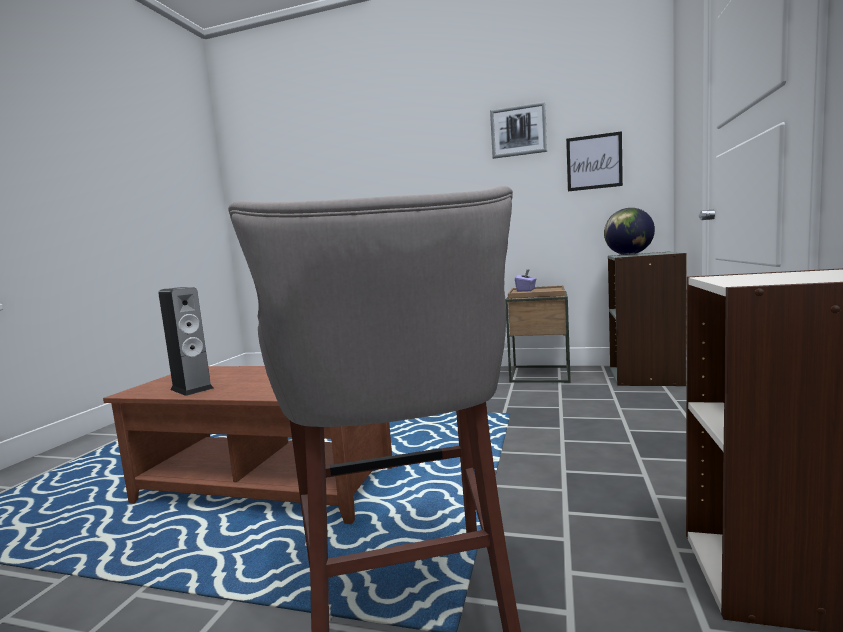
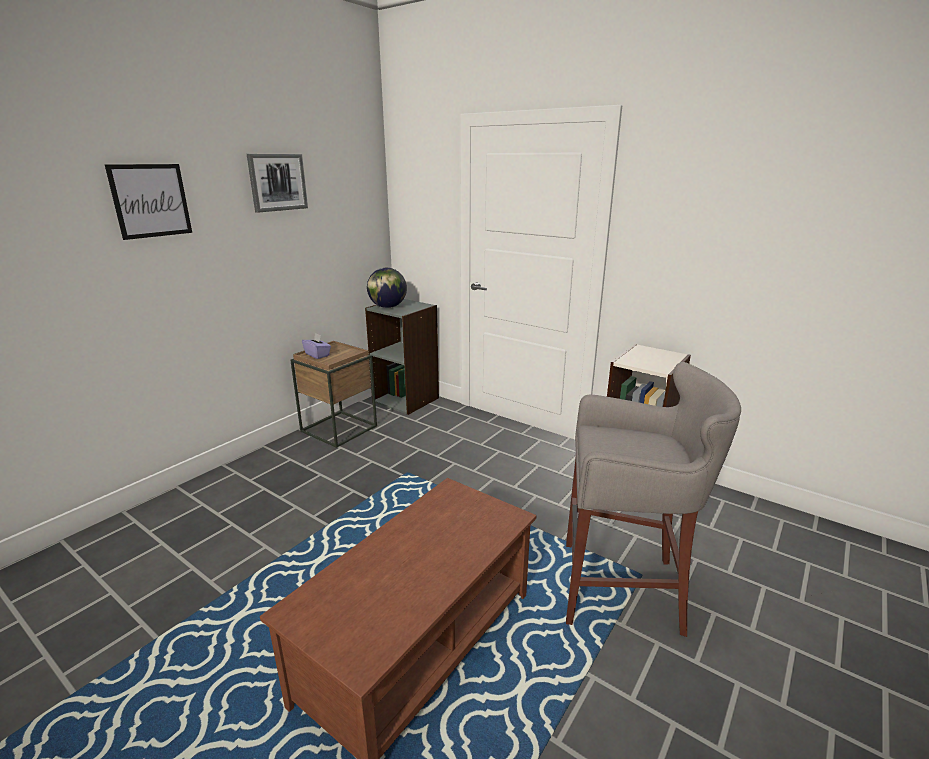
camera: 70 degrees left, 15 degrees up
(192, 389) = (406, 605): speaker -> none
(594, 162) = (342, 220): picture -> picture (151, 201)

